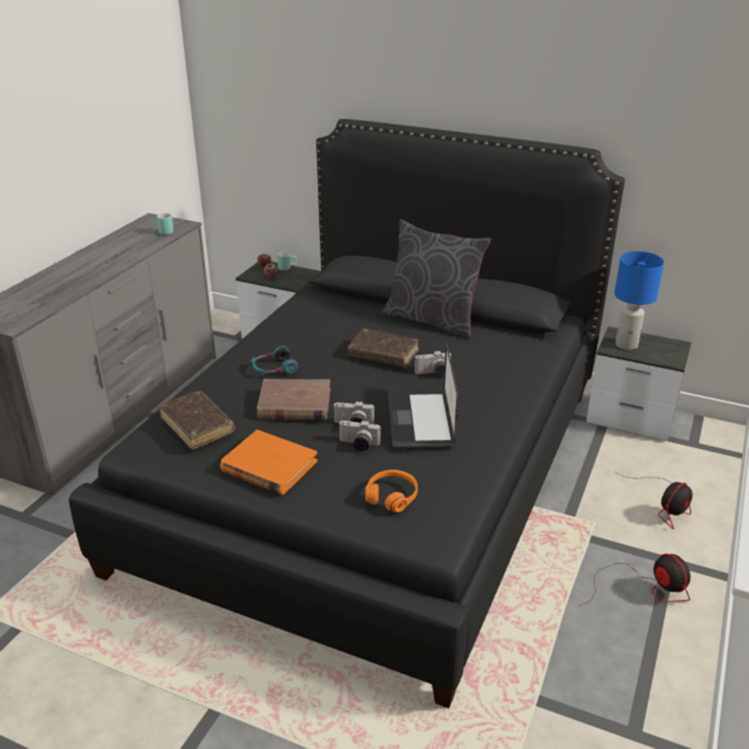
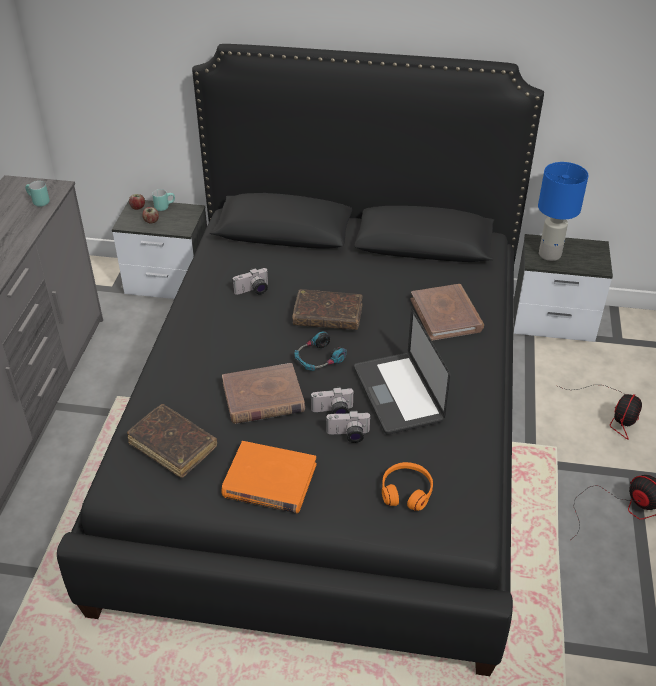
camera: 15 degrees left, 10 degrees up
(273, 369) = (220, 355): headphones -> headphones (318, 359)
(432, 319) = (359, 261): grey pillow -> none
(434, 373) = (388, 331): camera -> camera (253, 291)
(495, 369) = (446, 315): none -> brown book

